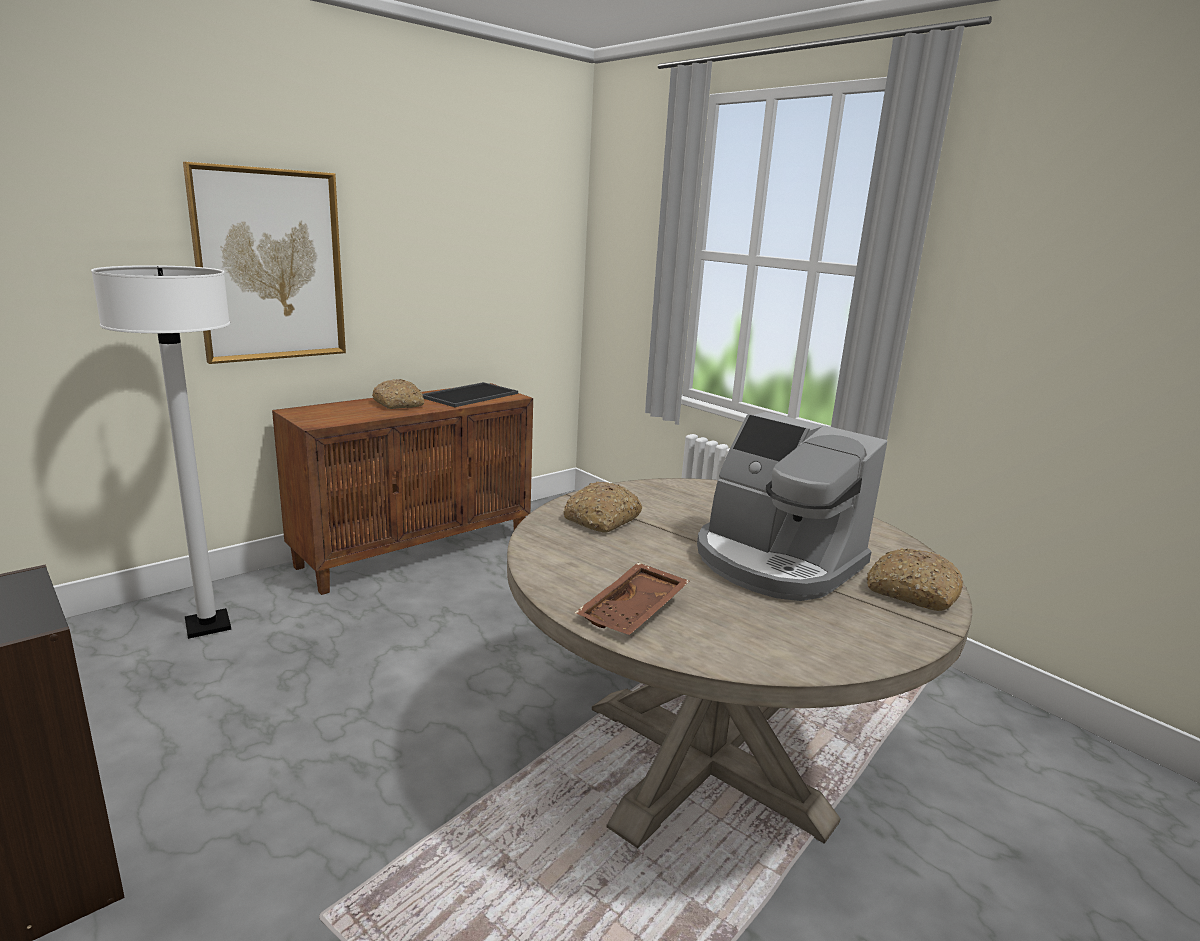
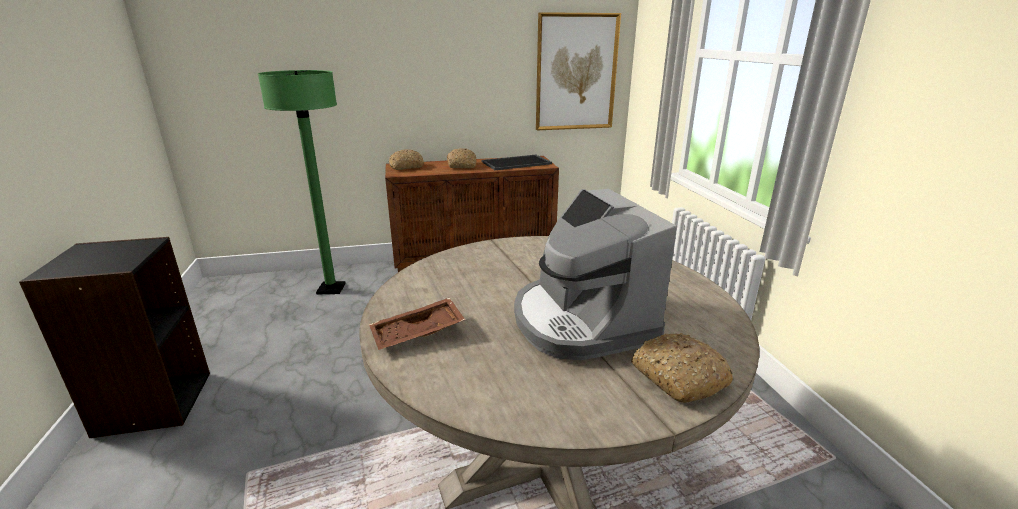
camera: 30 degrees right, 5 degrees up
(208, 625) = (331, 289): white floor lamp -> green floor lamp
(270, 266) = (385, 70): picture -> picture (576, 73)
(602, 519) = (490, 261): bread -> bread (406, 166)

